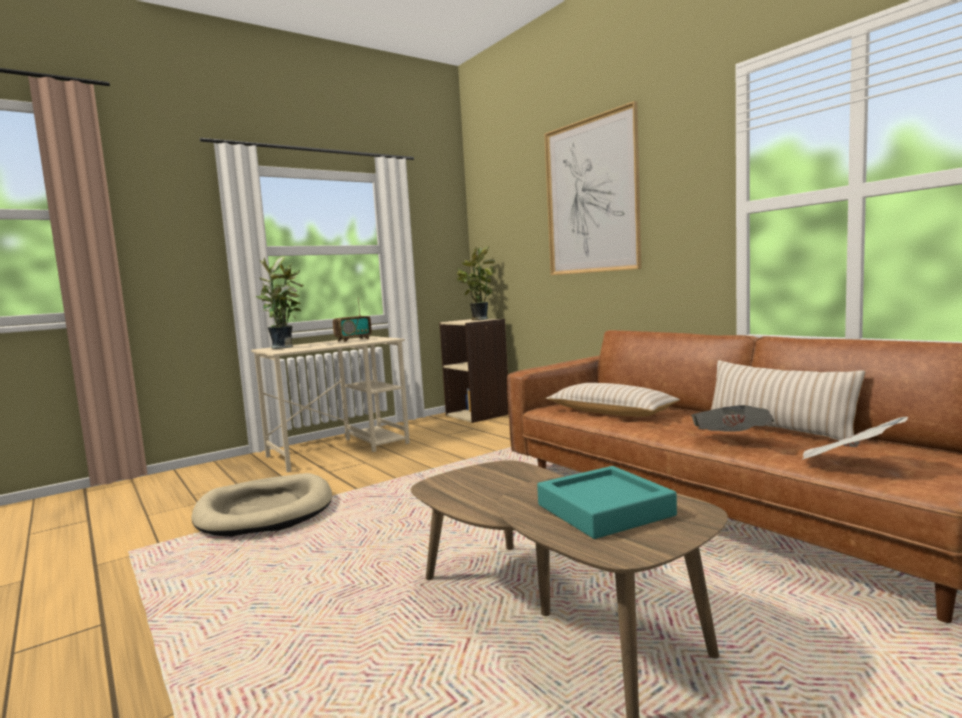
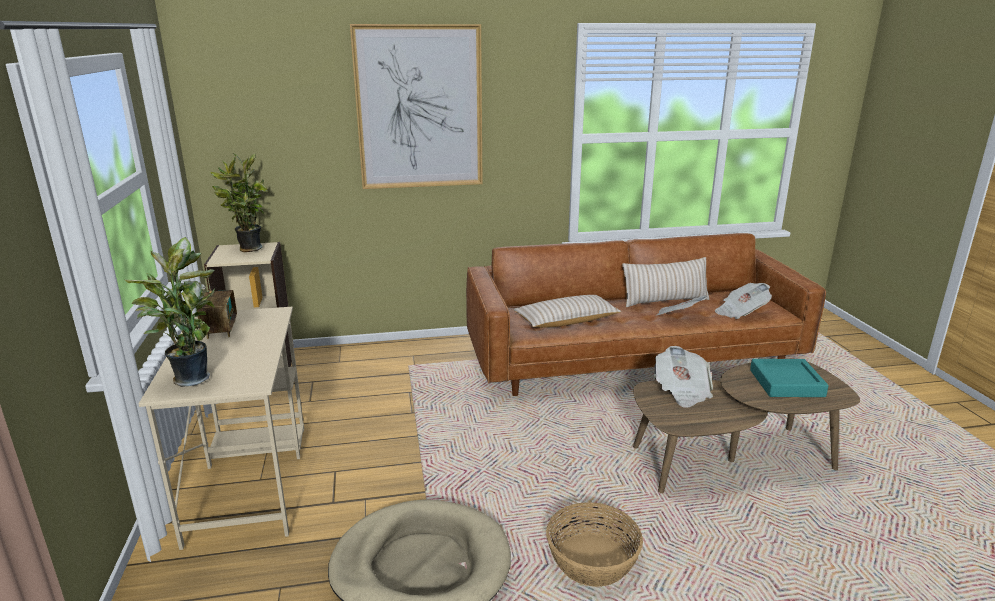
camera: 65 degrees left, 15 degrees up
(291, 567) = (593, 560): none -> basket
(521, 478) = (681, 391): none -> newspaper

